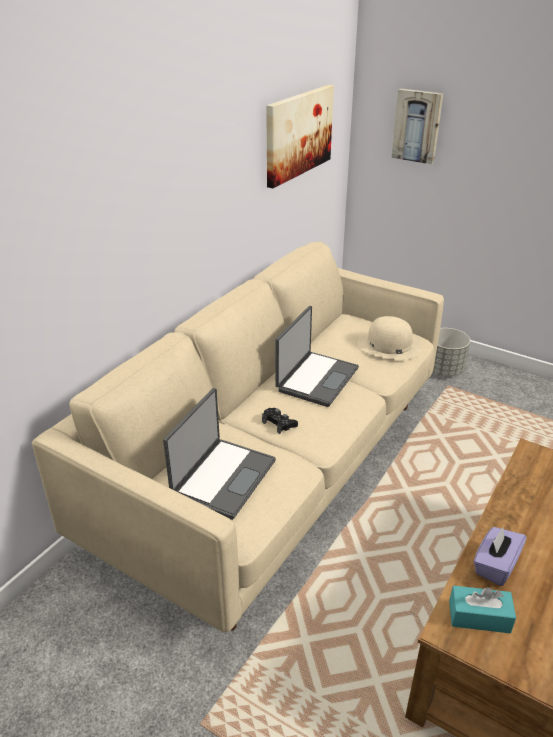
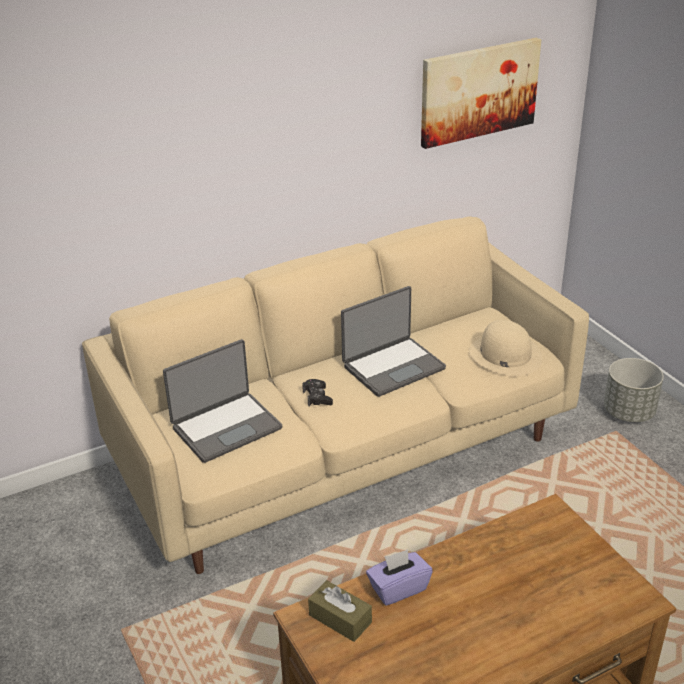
camera: 30 degrees right, 0 degrees up
(417, 126) = (647, 100): picture -> none
(479, 616) = (340, 619): turquoise tissue box -> brown tissue box

